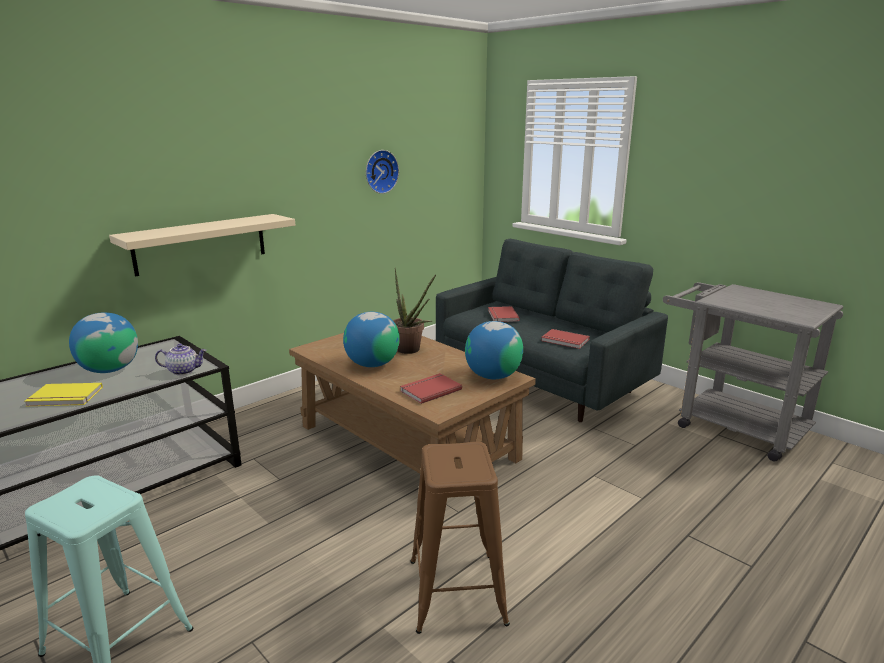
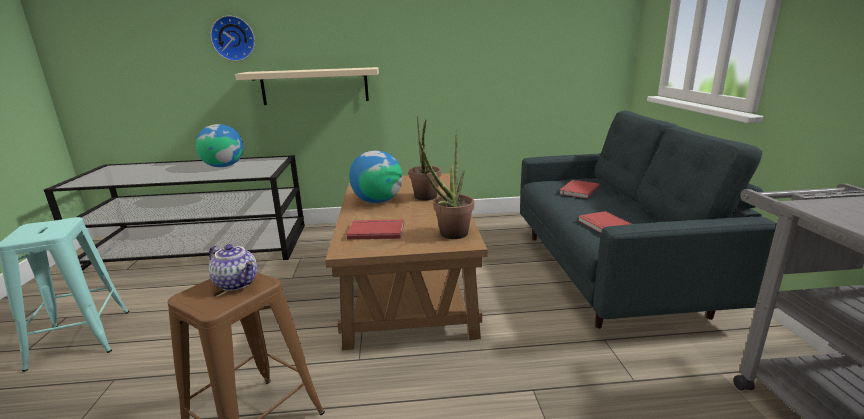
camera: 40 degrees right, 0 degrees up
(64, 397) = (175, 175): yellow book -> none
(184, 371) = (249, 174): teapot -> teapot (237, 283)
(380, 171) = (493, 35): wall clock -> wall clock (234, 38)
(493, 376) = (450, 235): globe -> potted plant

